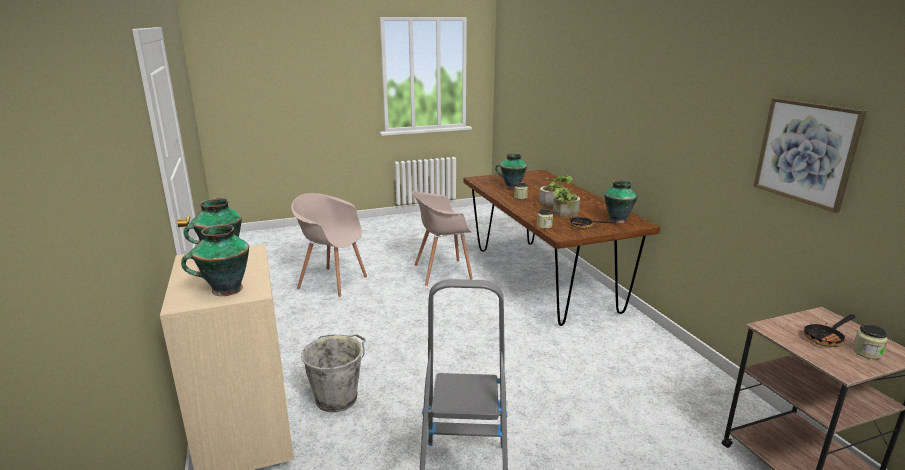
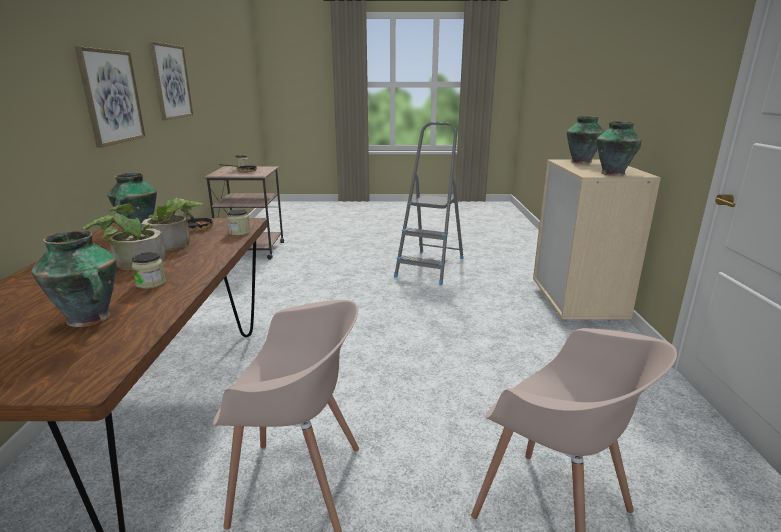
camera: 160 degrees left, 0 degrees up
(338, 398) = (508, 316): grey bucket -> none
(689, 138) = (111, 97): none -> picture

